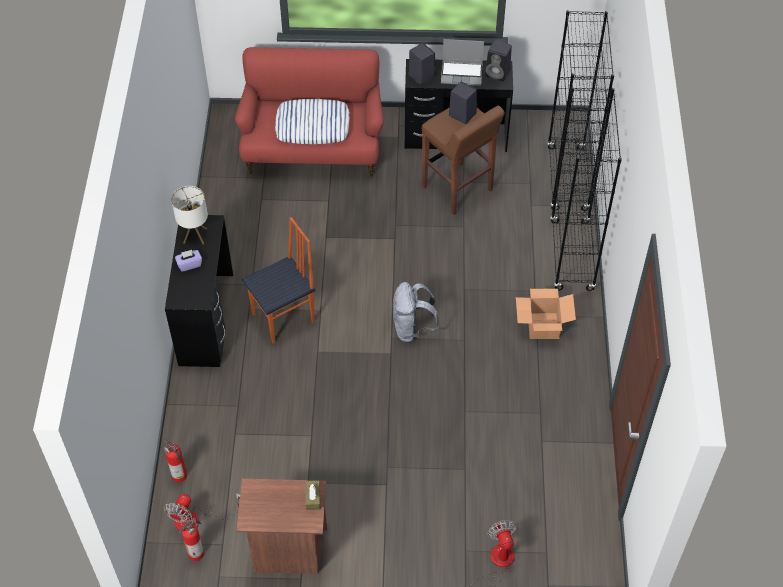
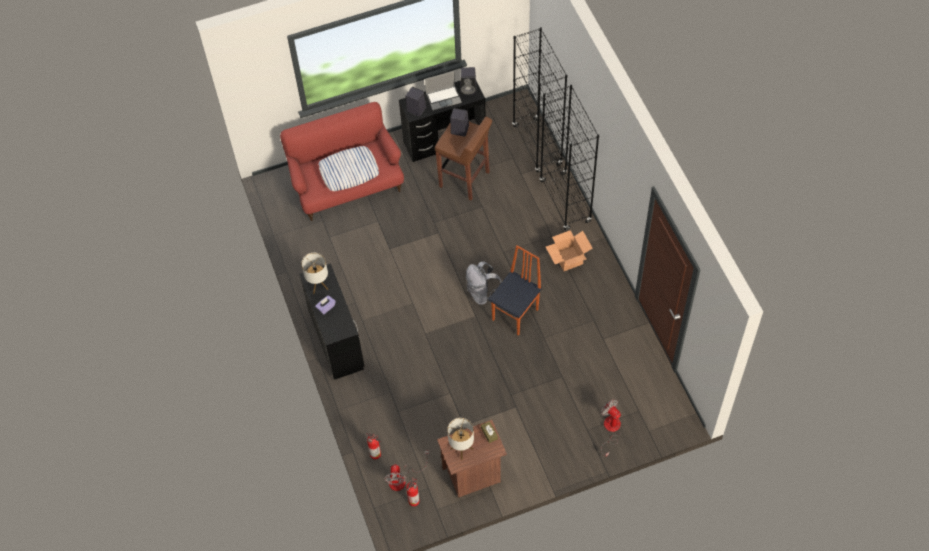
camera: 20 degrees left, 5 degrees up
(267, 503) = (461, 449): none -> table lamp
(284, 318) = (390, 318): chair -> chair (516, 315)

